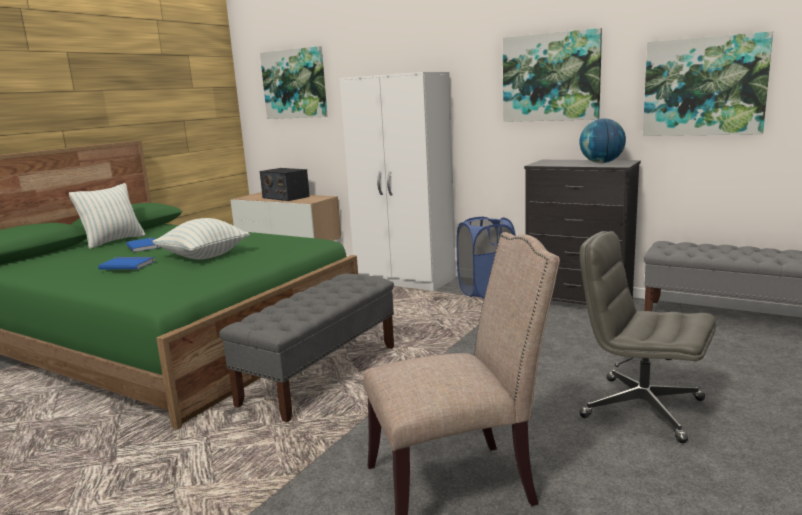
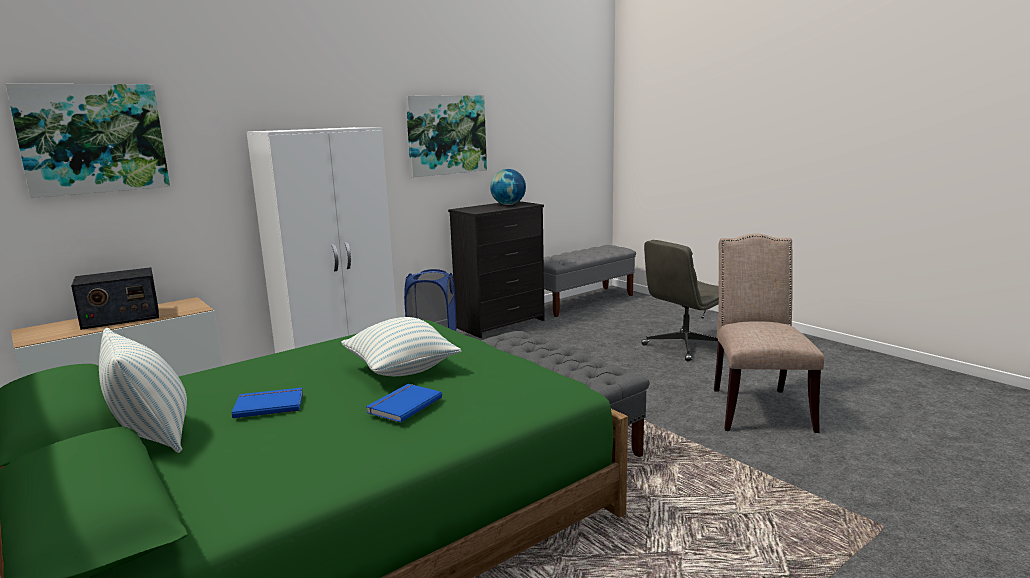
camera: 70 degrees left, 0 degrees up
(704, 86) = (542, 143): picture -> none

